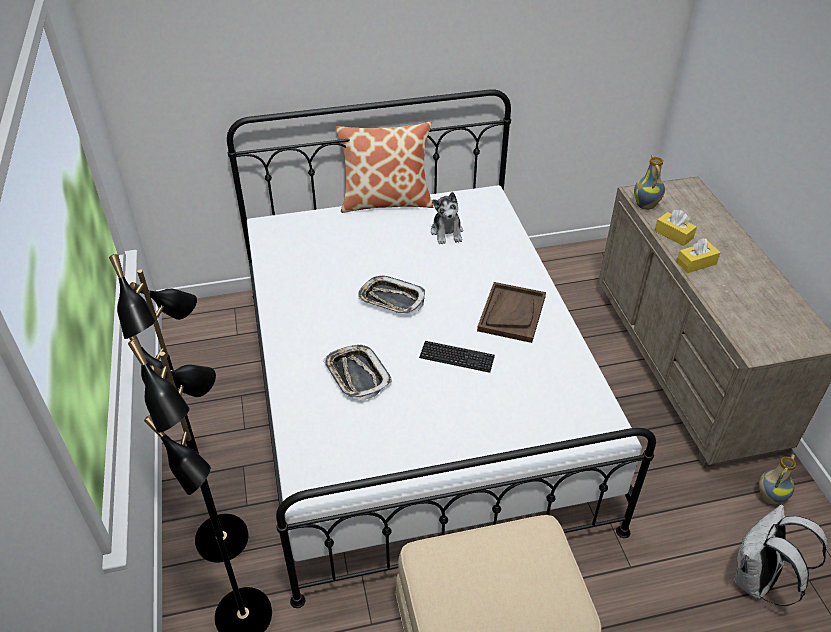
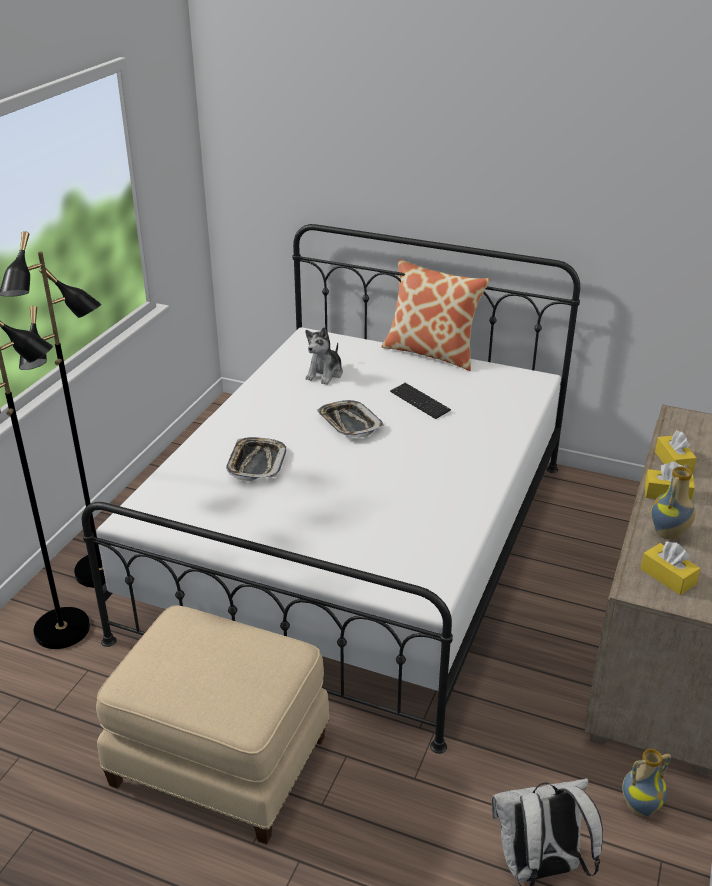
camera: 35 degrees right, 10 degrees down
(447, 232) = (460, 393): plush toy -> plush toy (325, 374)
(456, 358) = (354, 486): keyboard -> keyboard (419, 402)
(511, 313) = (445, 474): brown tray -> none
(646, 206) = (674, 429): vase -> vase (669, 534)
(762, 332) = (668, 576): none -> yellow tissue box

